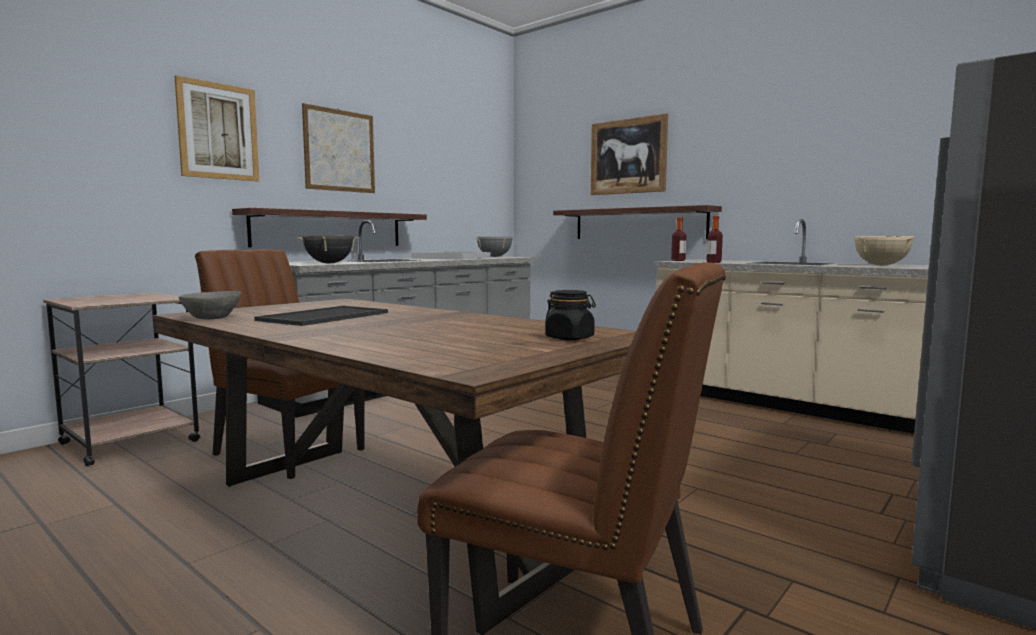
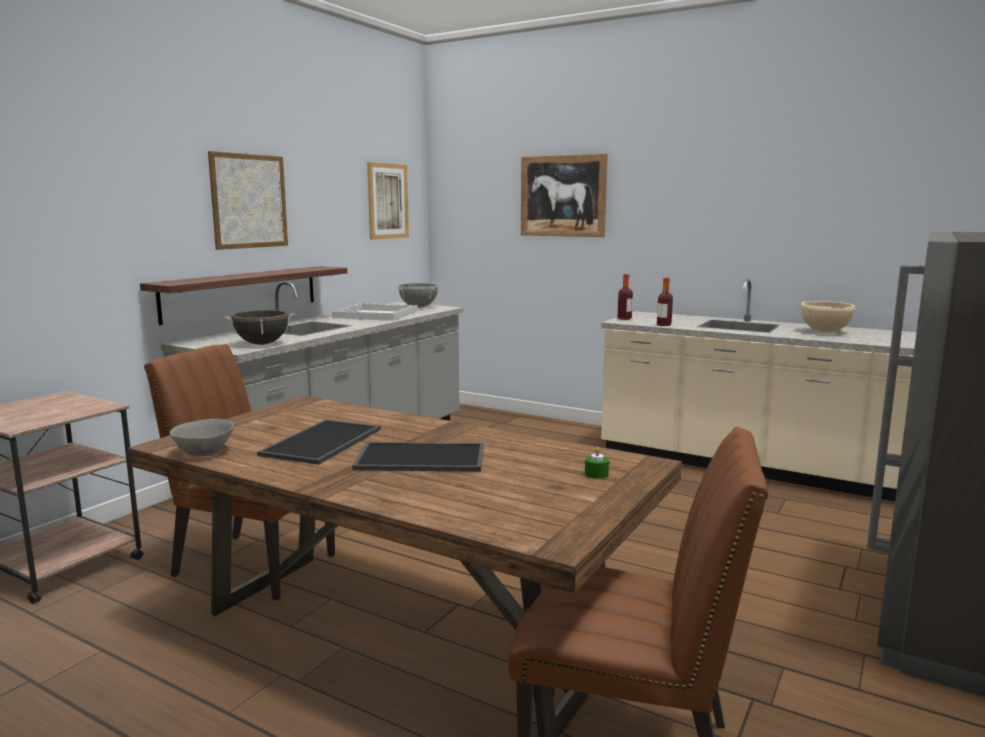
camera: 10 degrees left, 5 degrees up
(218, 131) = (121, 195): picture -> picture (388, 201)
(400, 326) = (419, 458): none -> tray
(570, 338) = (596, 474): black jar -> green candle
(638, 224) = (575, 270): shelf -> none

